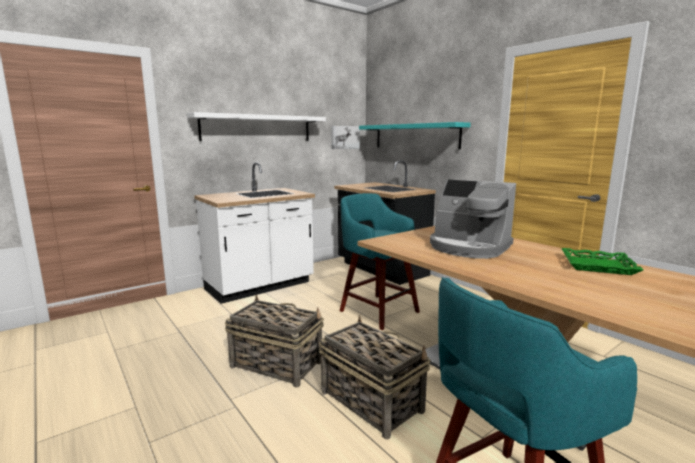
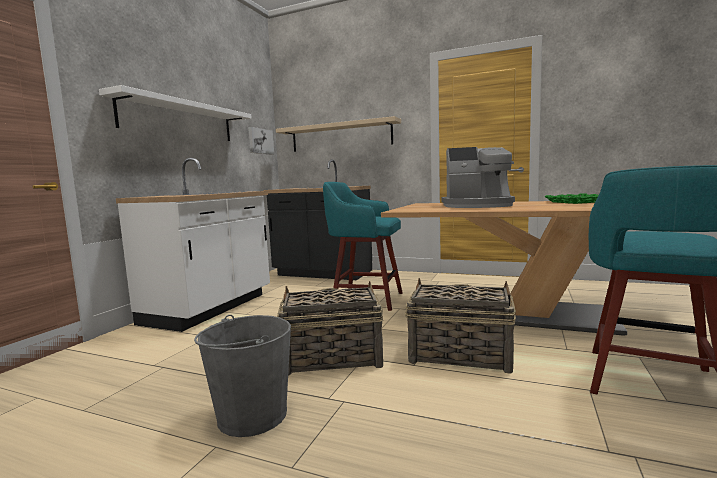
camera: 30 degrees left, 5 degrees down
(176, 392) = (251, 415): none -> grey bucket
(415, 136) = (340, 136): turquoise shelf -> beige shelf

